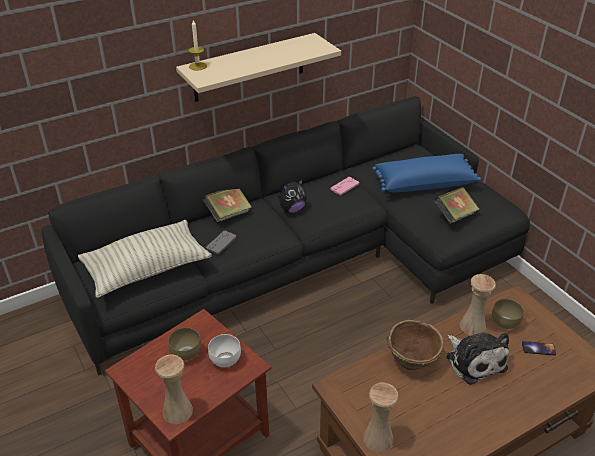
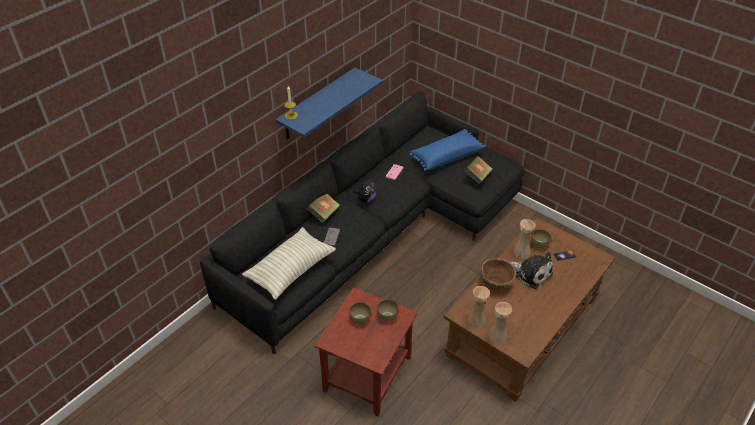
camera: 20 degrees left, 5 degrees up
(177, 411) = (376, 356): beige vase -> beige vase (477, 320)
(226, 361) = (388, 316): white bowl -> brown bowl
(249, 67) = (317, 104): beige shelf -> blue shelf

